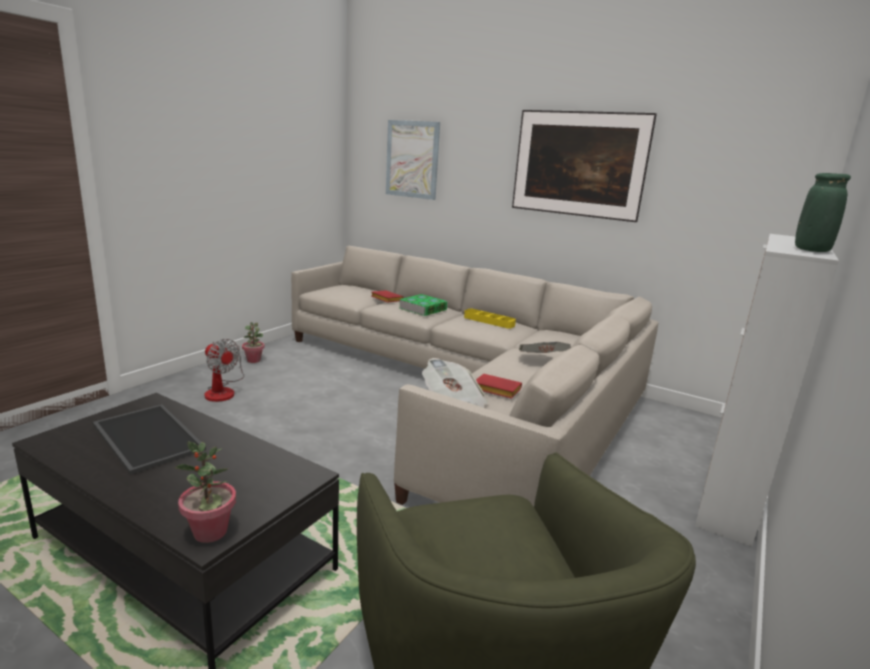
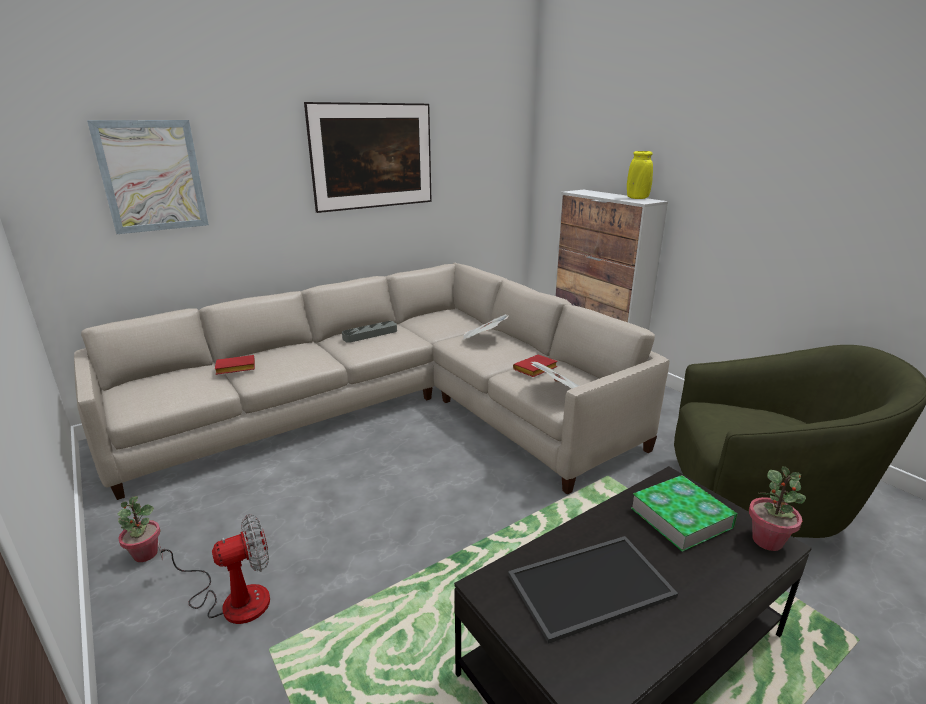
camera: 65 degrees left, 5 degrees up
(423, 309) = (298, 355): book -> book (681, 517)
(489, 321) = (370, 334): yellow tray -> grey tray
(811, 250) = (637, 198): green vase -> yellow vase

